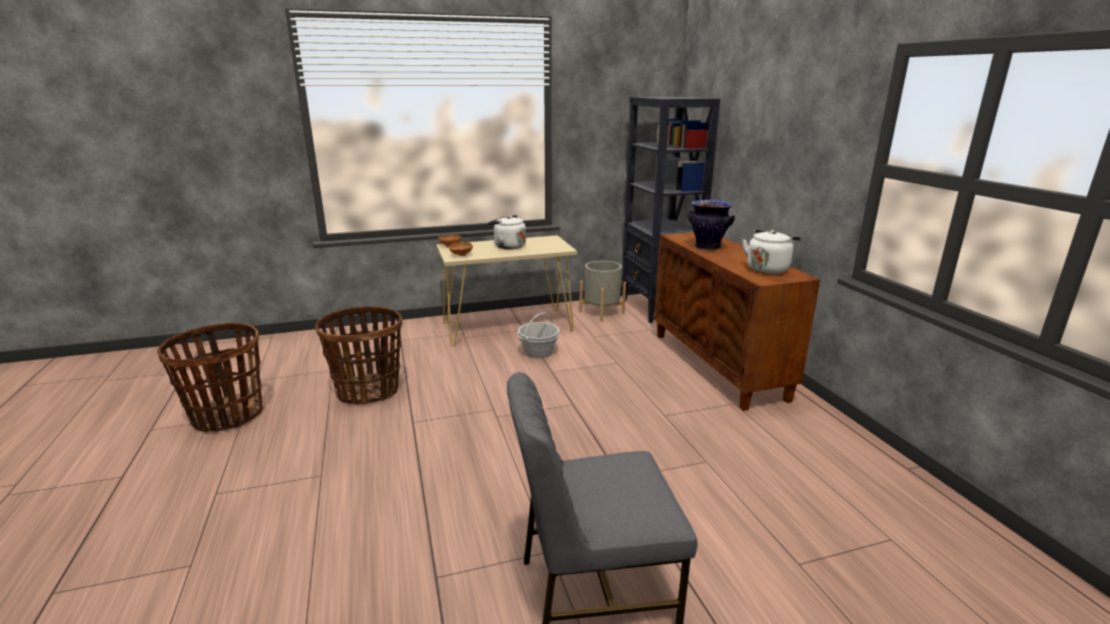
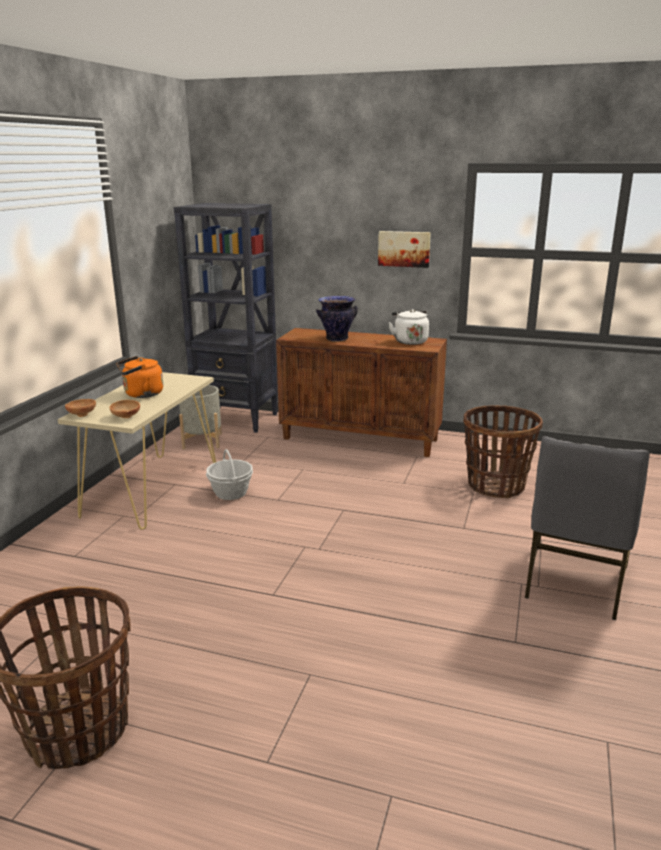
camera: 55 degrees left, 0 degrees up
(368, 391) = (169, 606): basket -> basket (495, 486)
(507, 246) = (141, 394): white kettle -> orange kettle
(817, 158) = (404, 249): none -> picture

